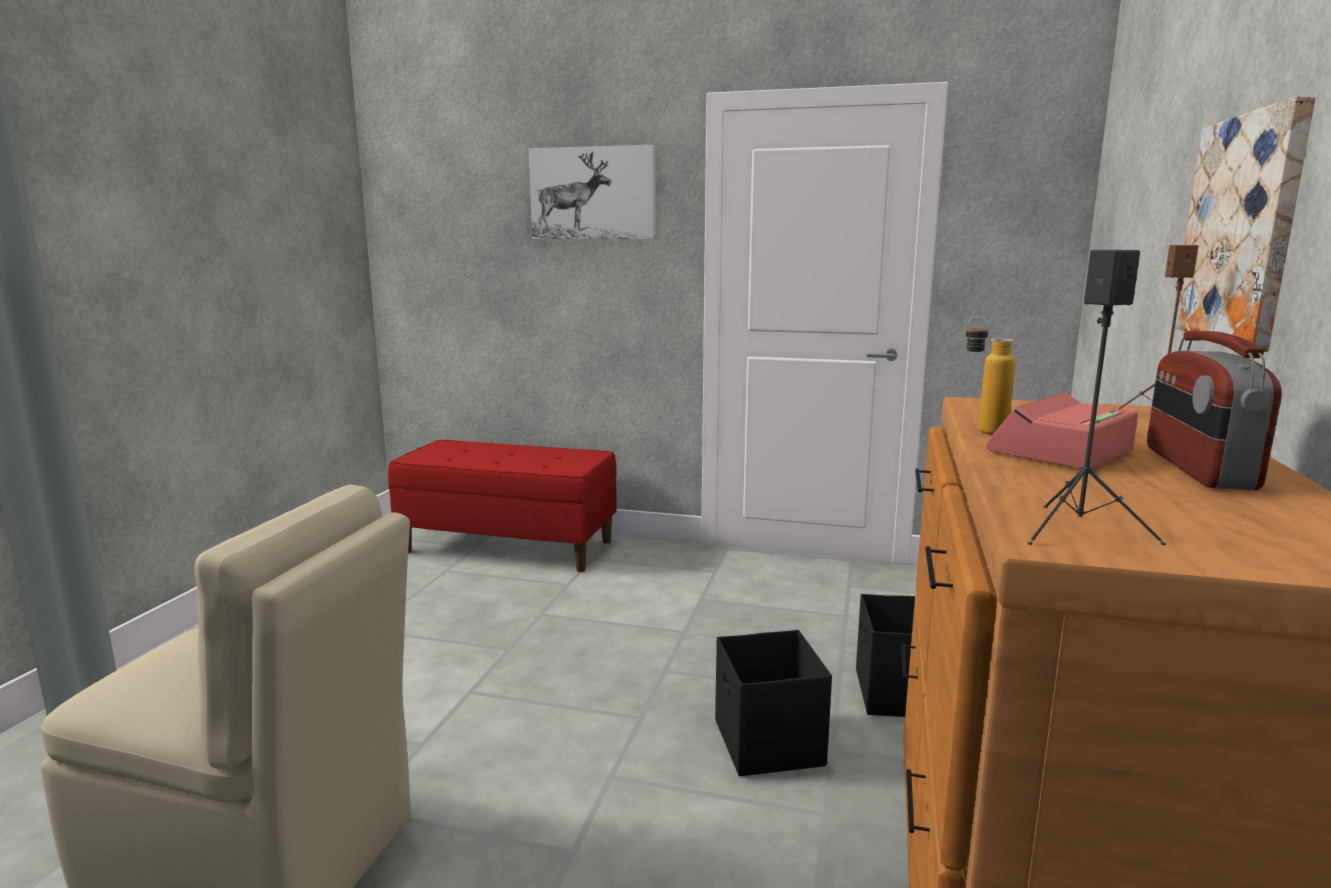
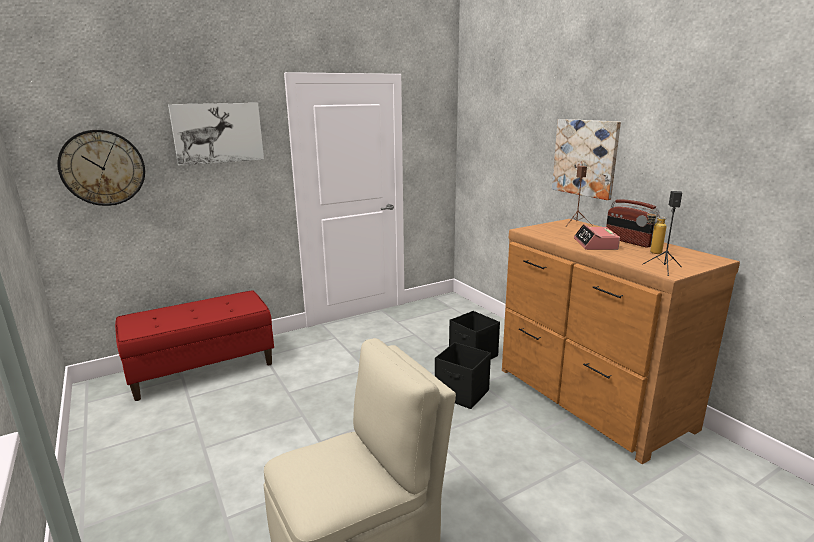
camera: 45 degrees left, 5 degrees up
(449, 236) = (103, 168): none -> wall clock
(981, 430) = (560, 242): bottle -> bottle (651, 252)

